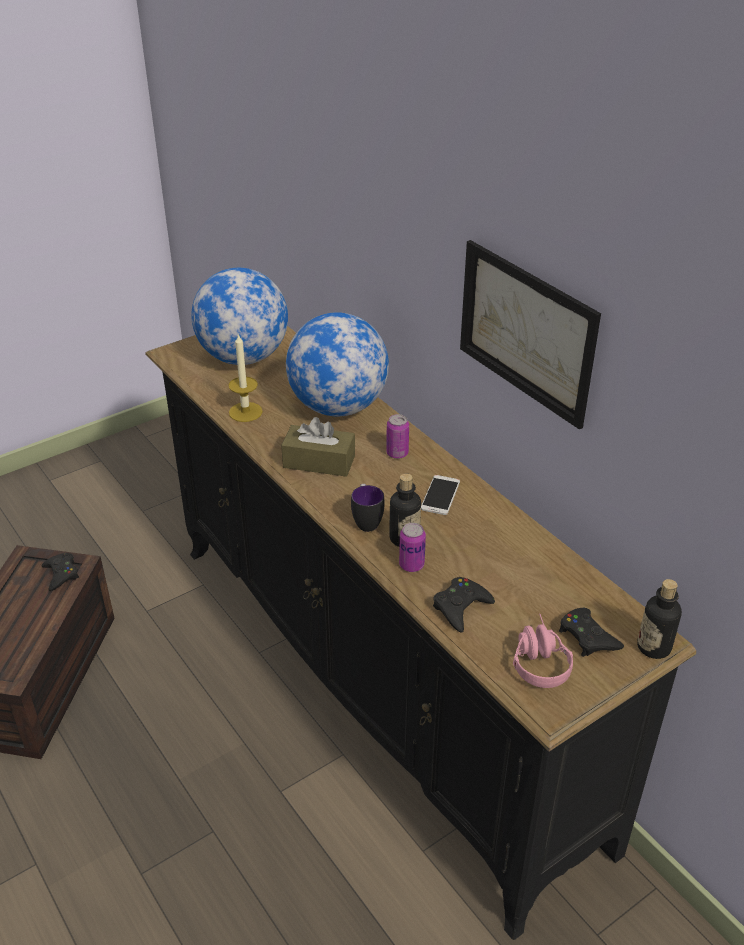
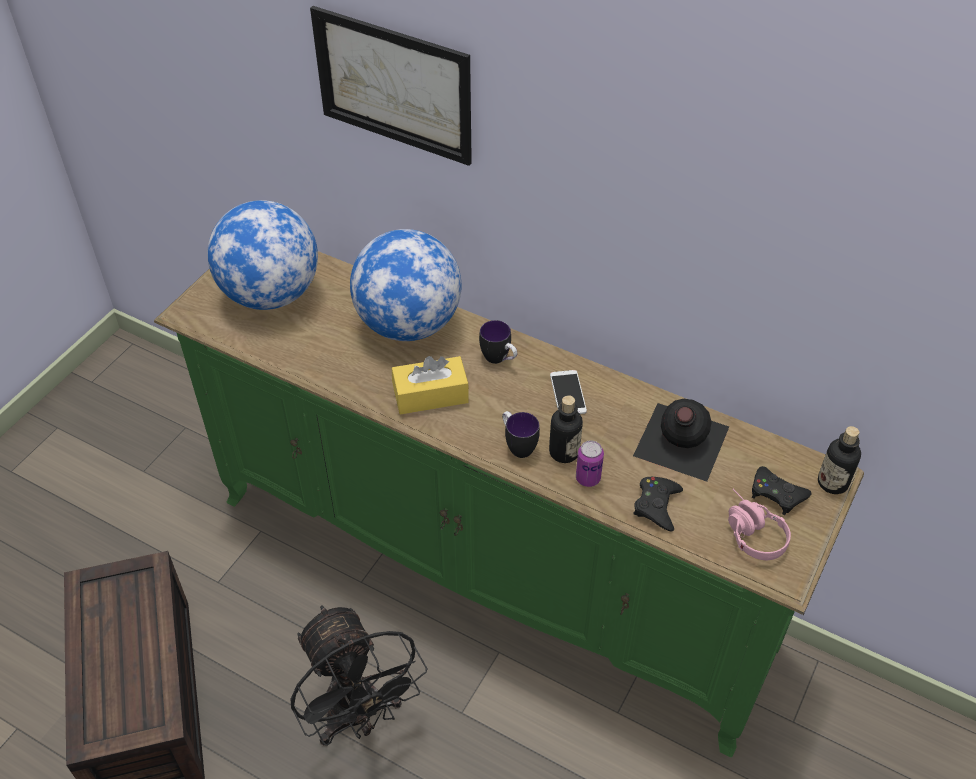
camera: 25 degrees left, 10 degrees up
(61, 574) = (138, 587): black game controller -> none
(191, 759) = (358, 717): none -> black fan
(245, 412) = (317, 361): candle -> none
(319, 462) = (430, 395): brown tissue box -> yellow tissue box
(372, 685) = (489, 573): black dresser -> green dresser
(397, 453) = (499, 360): can -> mug
(519, 564) = (679, 441): none -> black bottle
(526, 332) = (641, 224): picture -> picture (393, 85)

